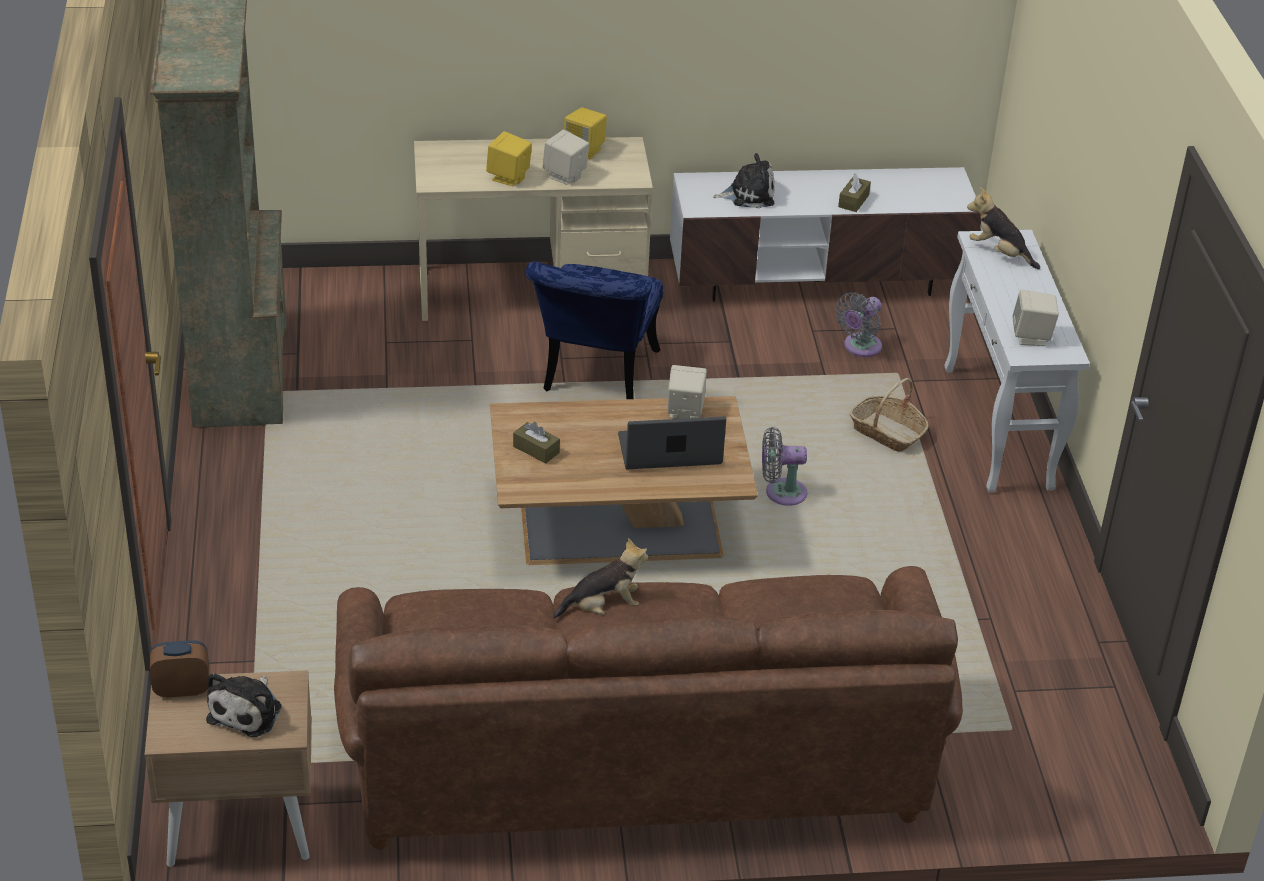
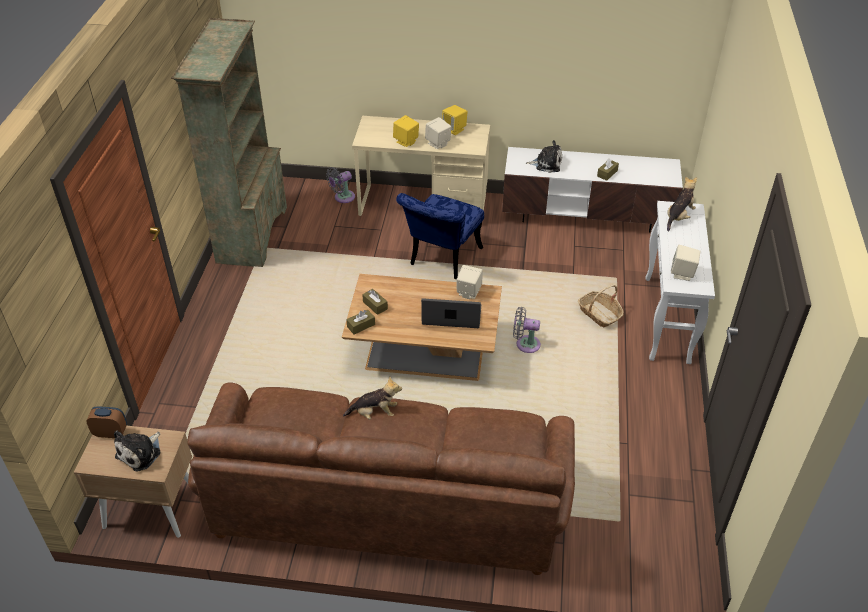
camera: 15 degrees right, 5 degrees up
(524, 483) = (361, 325): none -> brown tissue box
(860, 347) = (599, 259): grey fan -> grey fan (342, 197)
(999, 253) = (678, 217): plush toy -> plush toy turned 75 degrees clockwise

